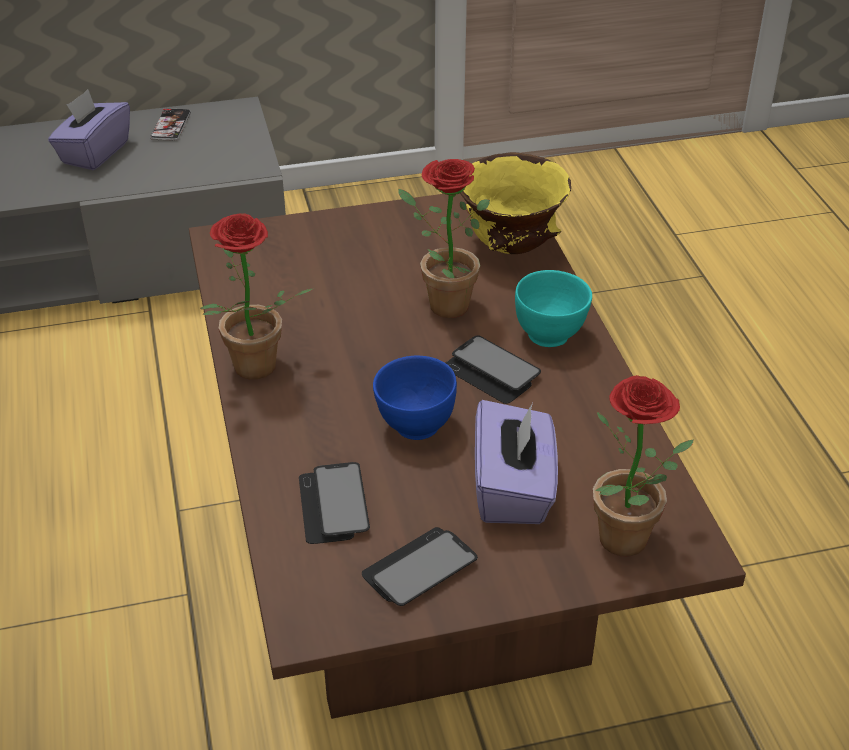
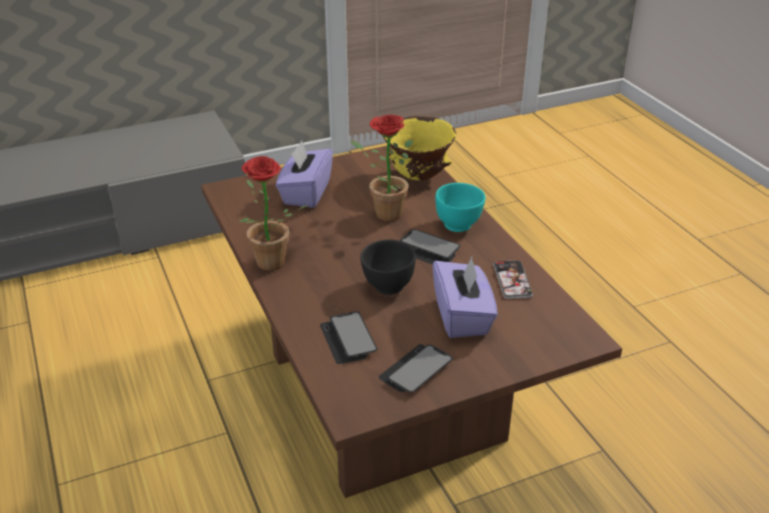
camera: 10 degrees left, 5 degrees down
(94, 153) = (110, 153): purple tissue box -> purple tissue box (306, 193)
(171, 126) = (159, 132): phone -> phone (512, 280)
(415, 426) = (387, 287): blue bowl -> black bowl
(627, 547) = (544, 341): potted plant -> none

